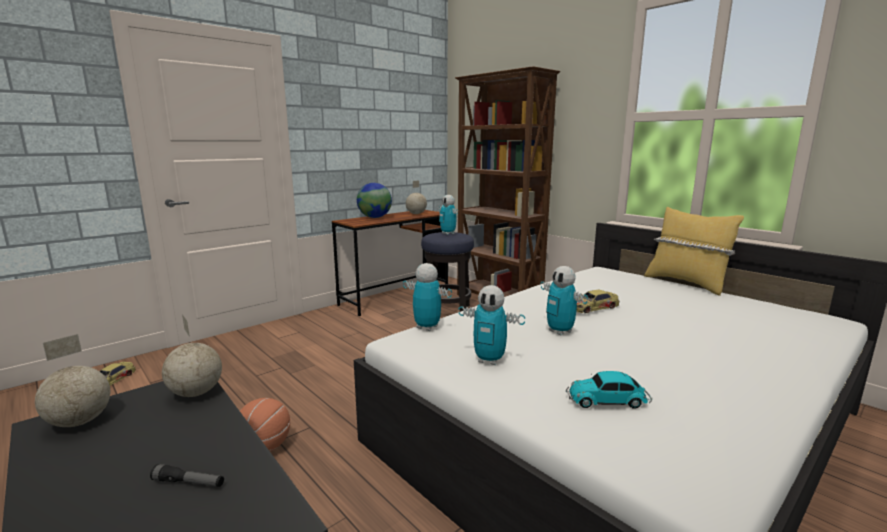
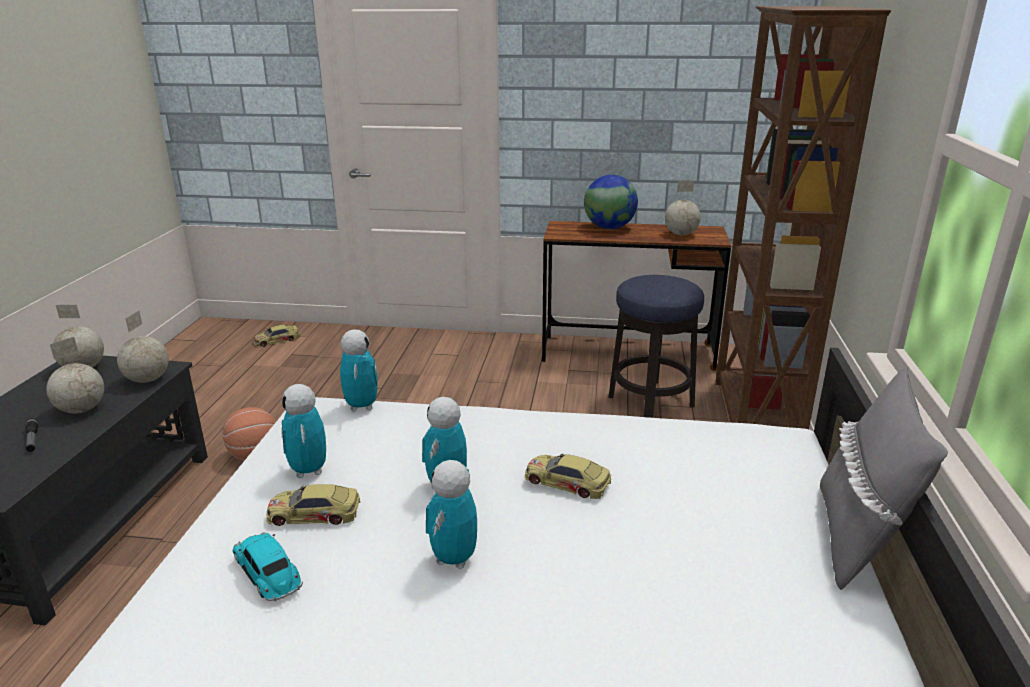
camera: 50 degrees right, 10 degrees up
(181, 439) = (81, 410): none -> globe
(448, 233) = (669, 282): toy robot -> toy robot (454, 559)
(548, 370) = (314, 513): none -> toy car
(686, 283) = (857, 537): yellow pillow -> grey pillow

